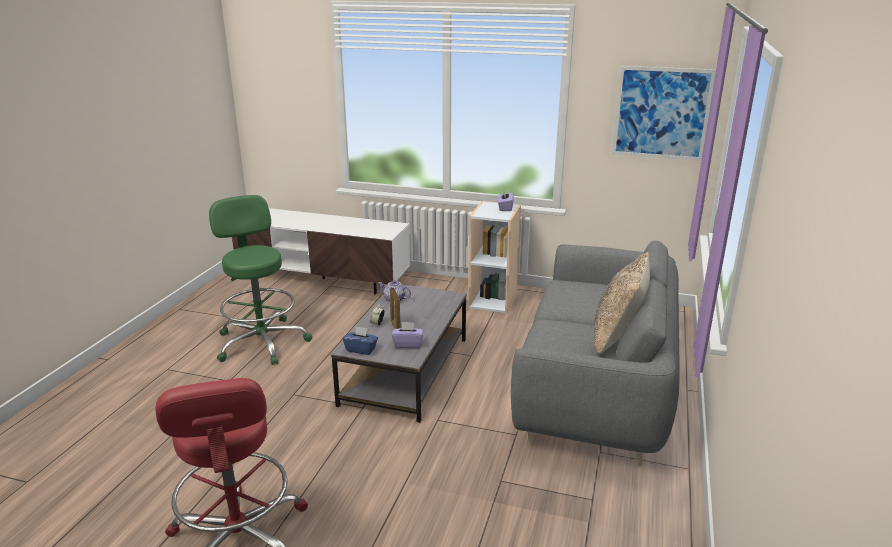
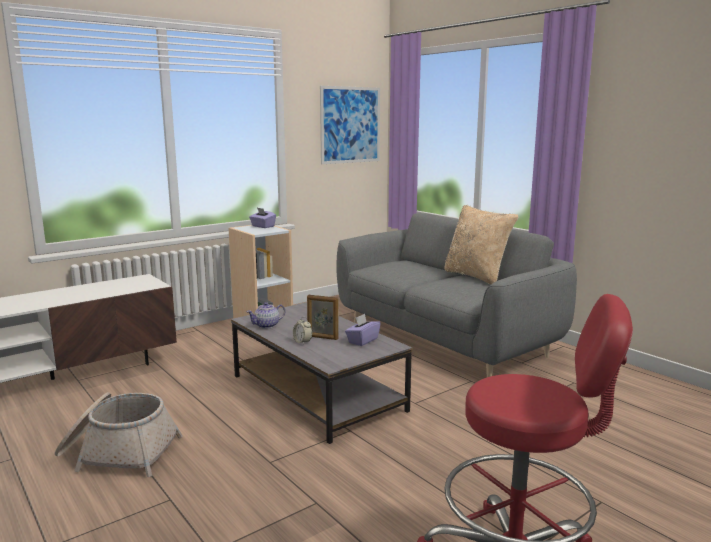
camera: 55 degrees left, 10 degrees down
(262, 341) = (118, 452): green stool -> basket
(361, 349) = (342, 359): blue tissue box -> none

